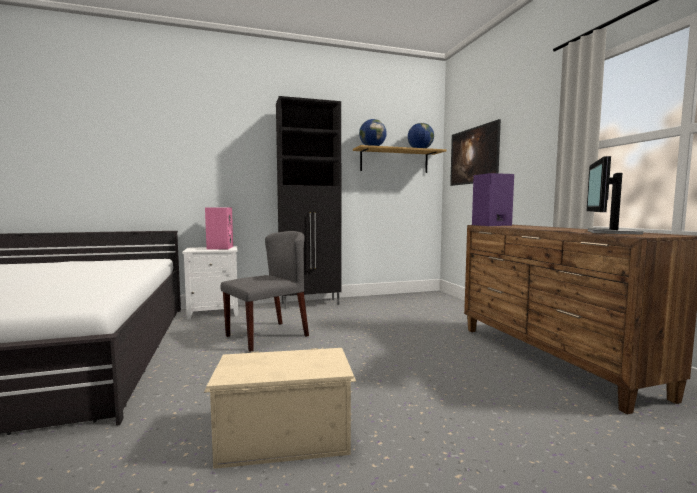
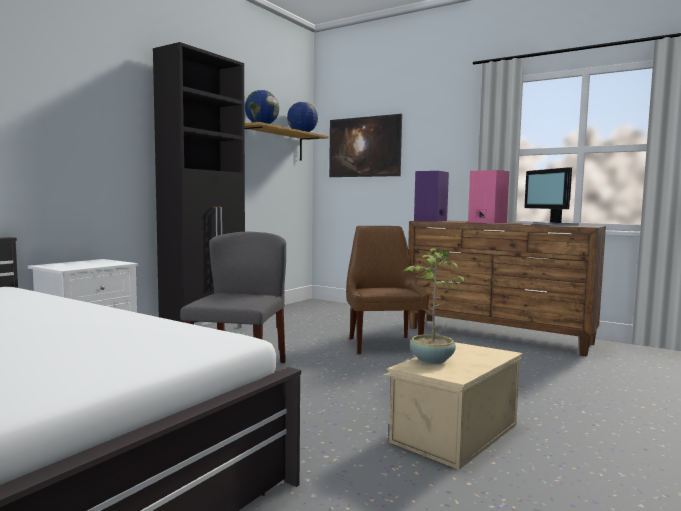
camera: 40 degrees left, 0 degrees up
(219, 248) = (93, 262): pink speaker -> pink speaker (486, 222)
(262, 358) = (431, 360): none -> potted plant
(409, 340) = (383, 344): none -> brown chair

